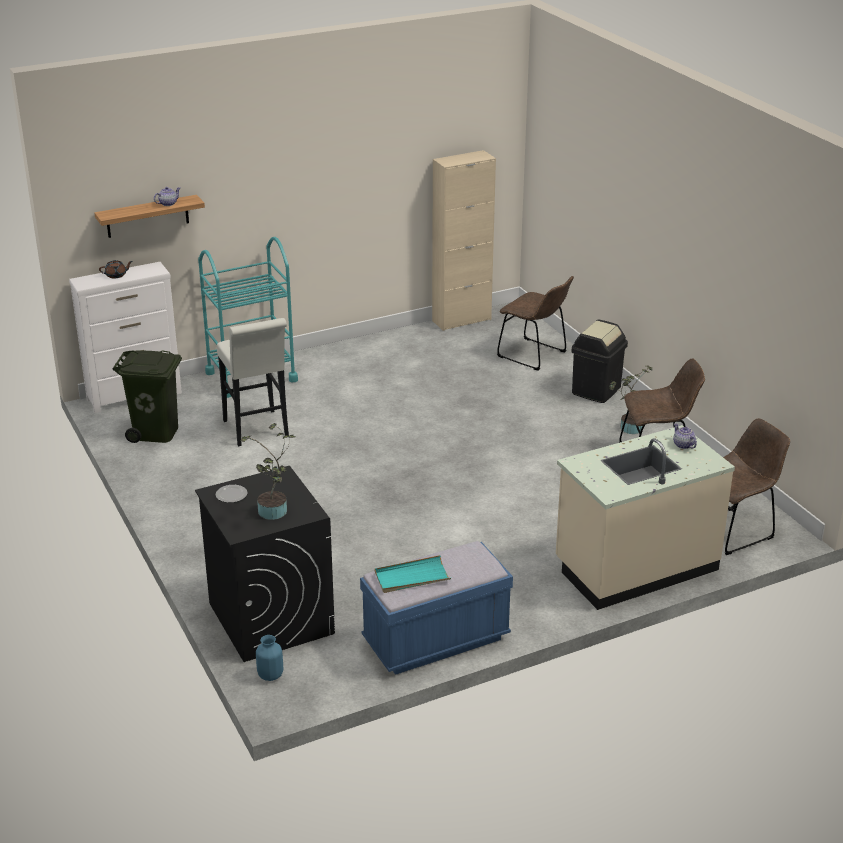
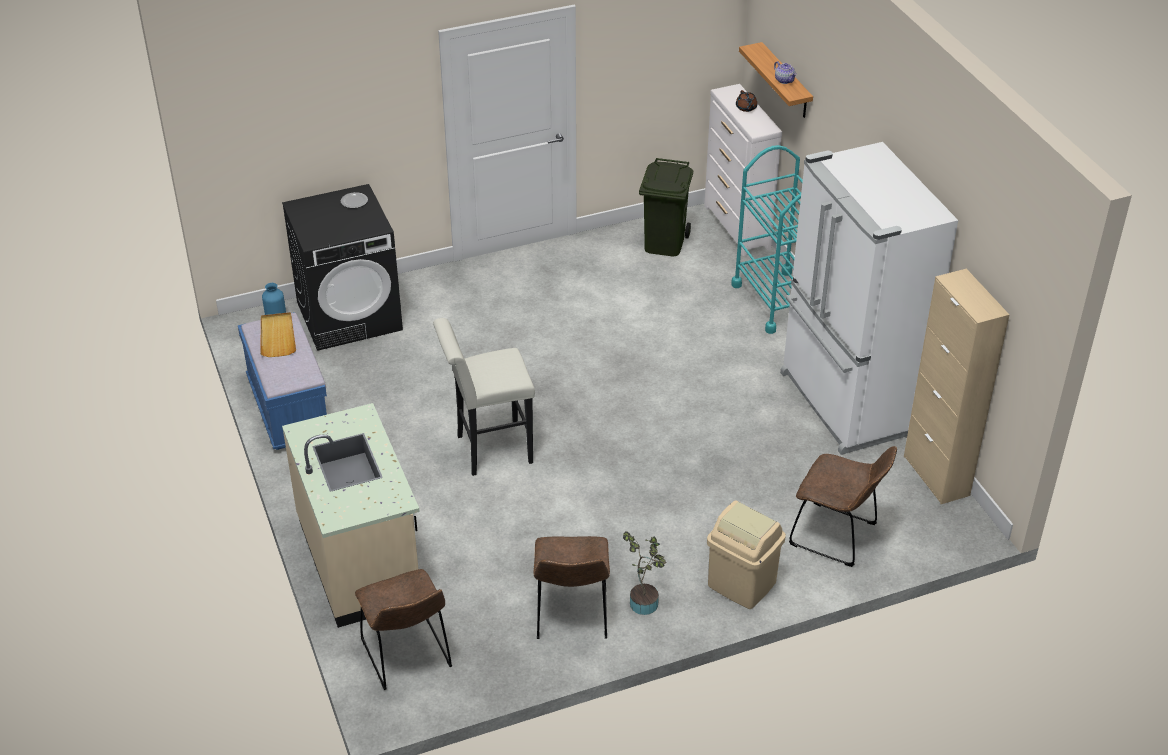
camera: 95 degrees right, 10 degrees up
(257, 431) = (661, 306): white stool -> white stool (488, 450)
(273, 513) = (319, 222): potted plant -> none
(386, 350) = (845, 404): none -> white fridge
(412, 577) = (277, 336): turquoise tray -> beige tray
(534, 355) = (837, 536): brown chair -> brown chair turned 105 degrees counterclockwise
(596, 390) = (742, 584): black trash can -> beige trash can
(683, 445) = (375, 501): teapot -> none

